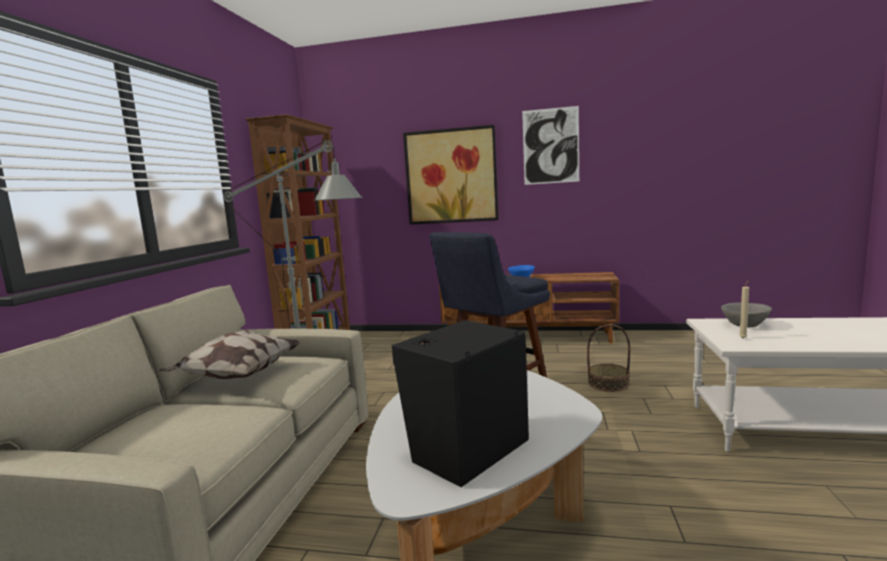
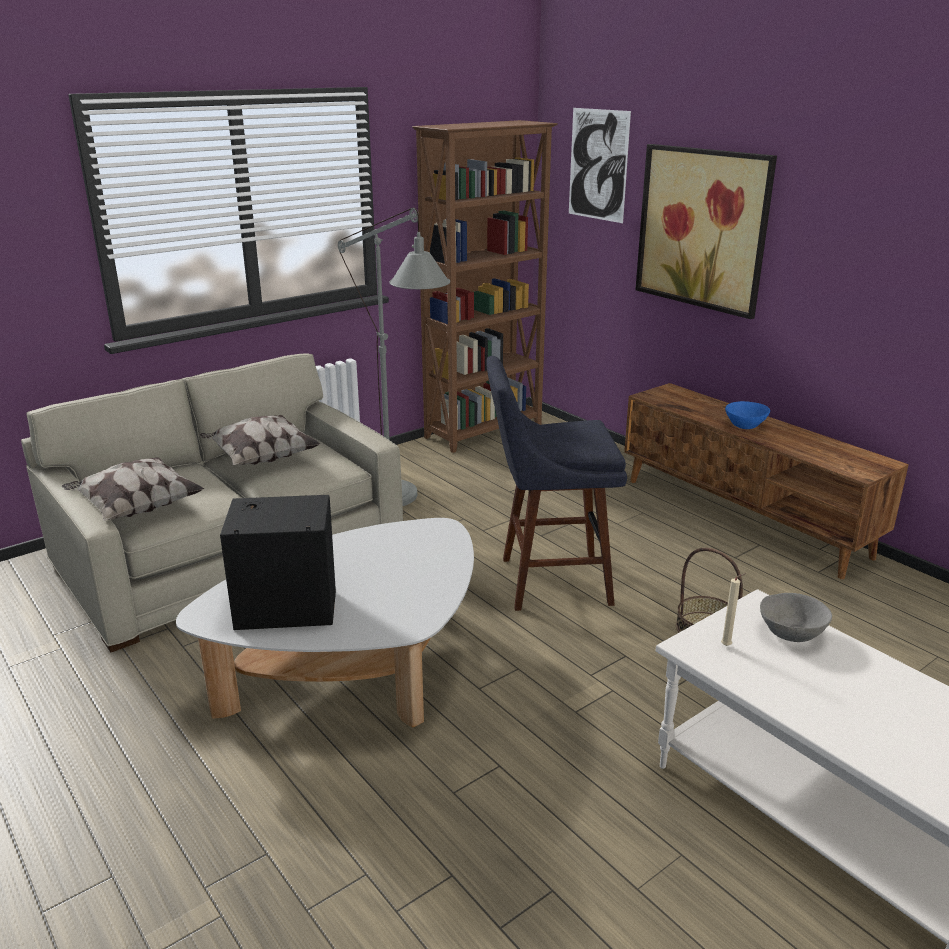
camera: 40 degrees right, 15 degrees up
(156, 452) = (136, 508): none -> pillow
(550, 146) = (858, 212): picture -> picture (598, 165)

